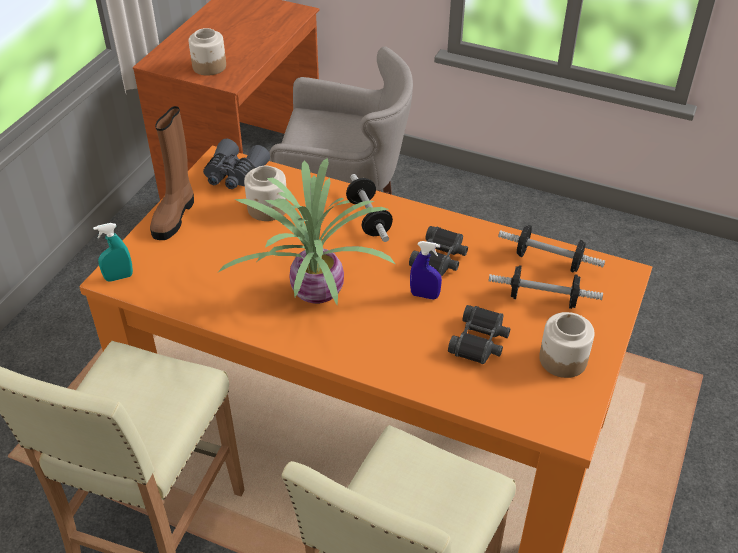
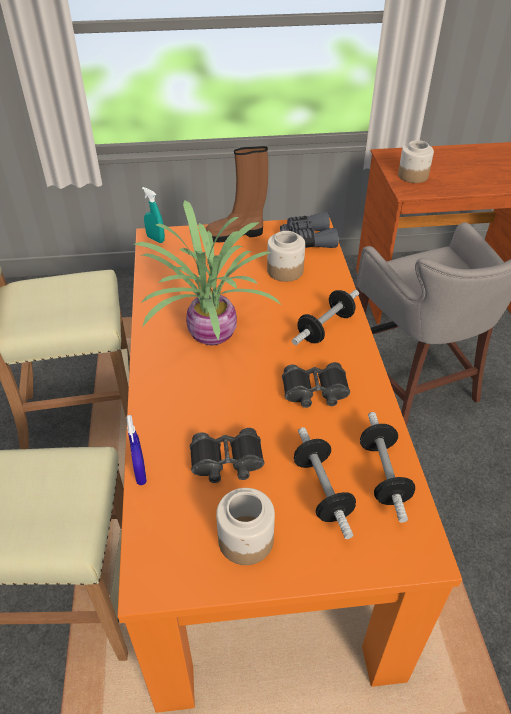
camera: 60 degrees right, 0 degrees up
(424, 295) = (258, 400): blue spray bottle -> blue spray bottle (140, 473)

